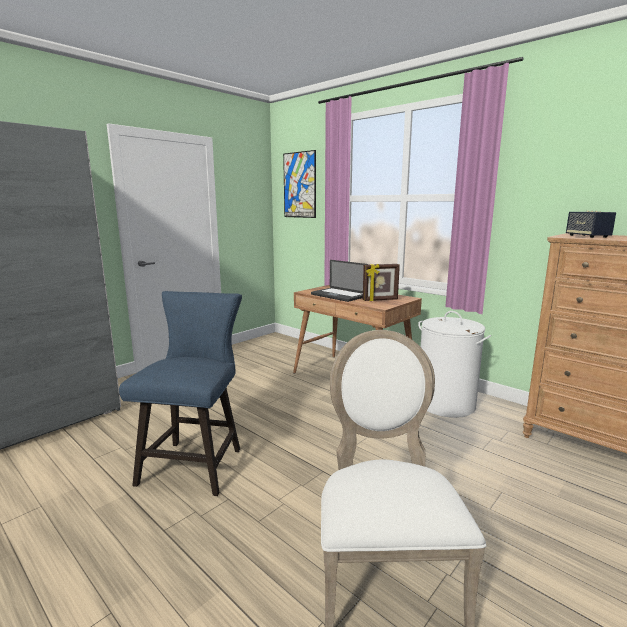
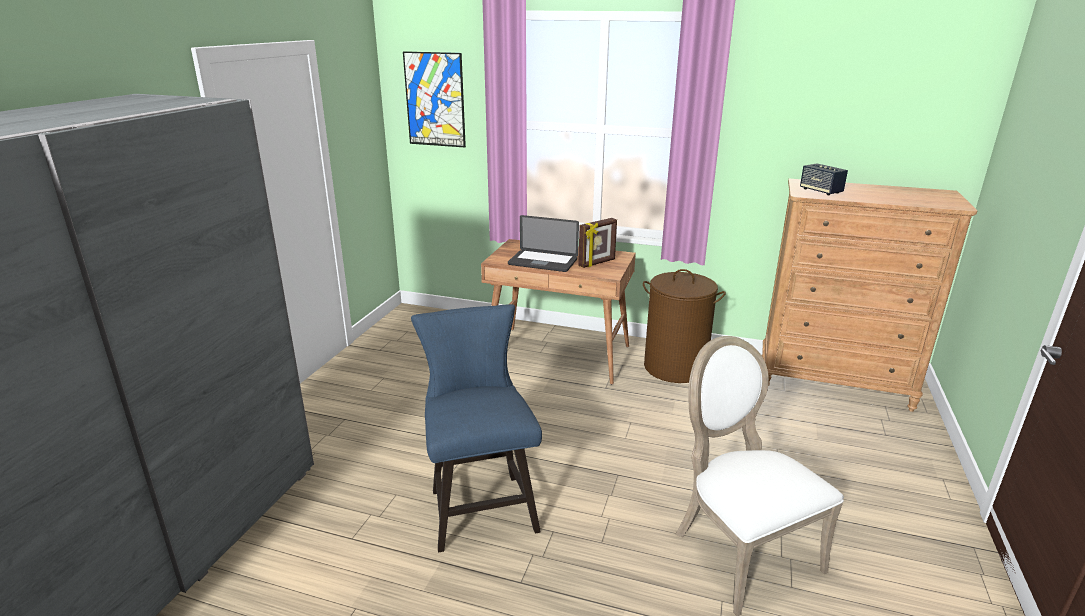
camera: 25 degrees left, 10 degrees up
(446, 404) = (675, 367): white laundry basket -> brown laundry basket

